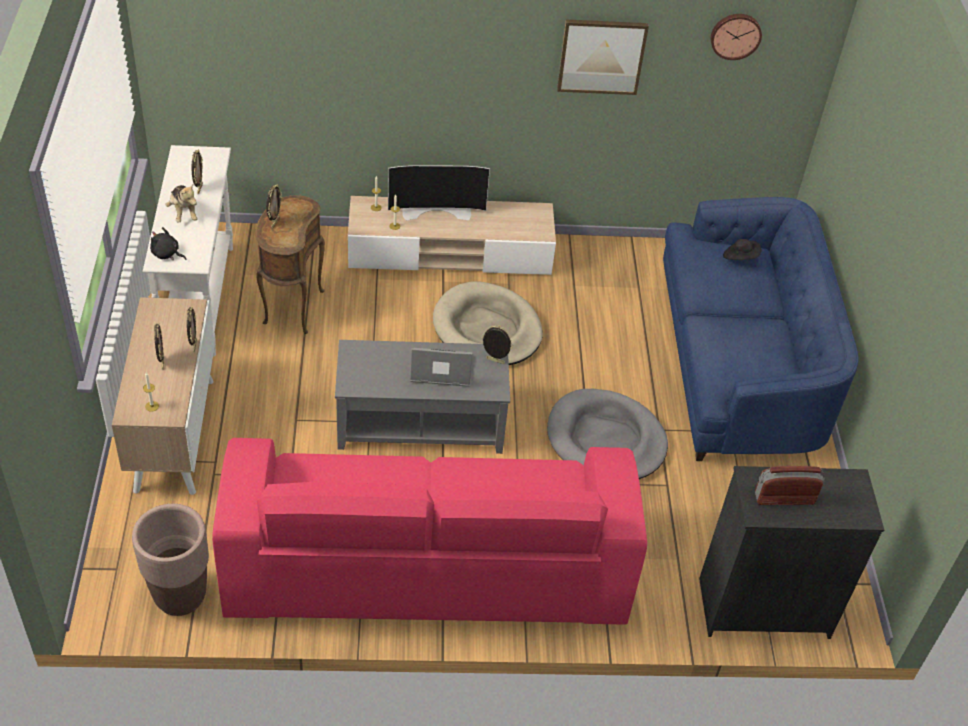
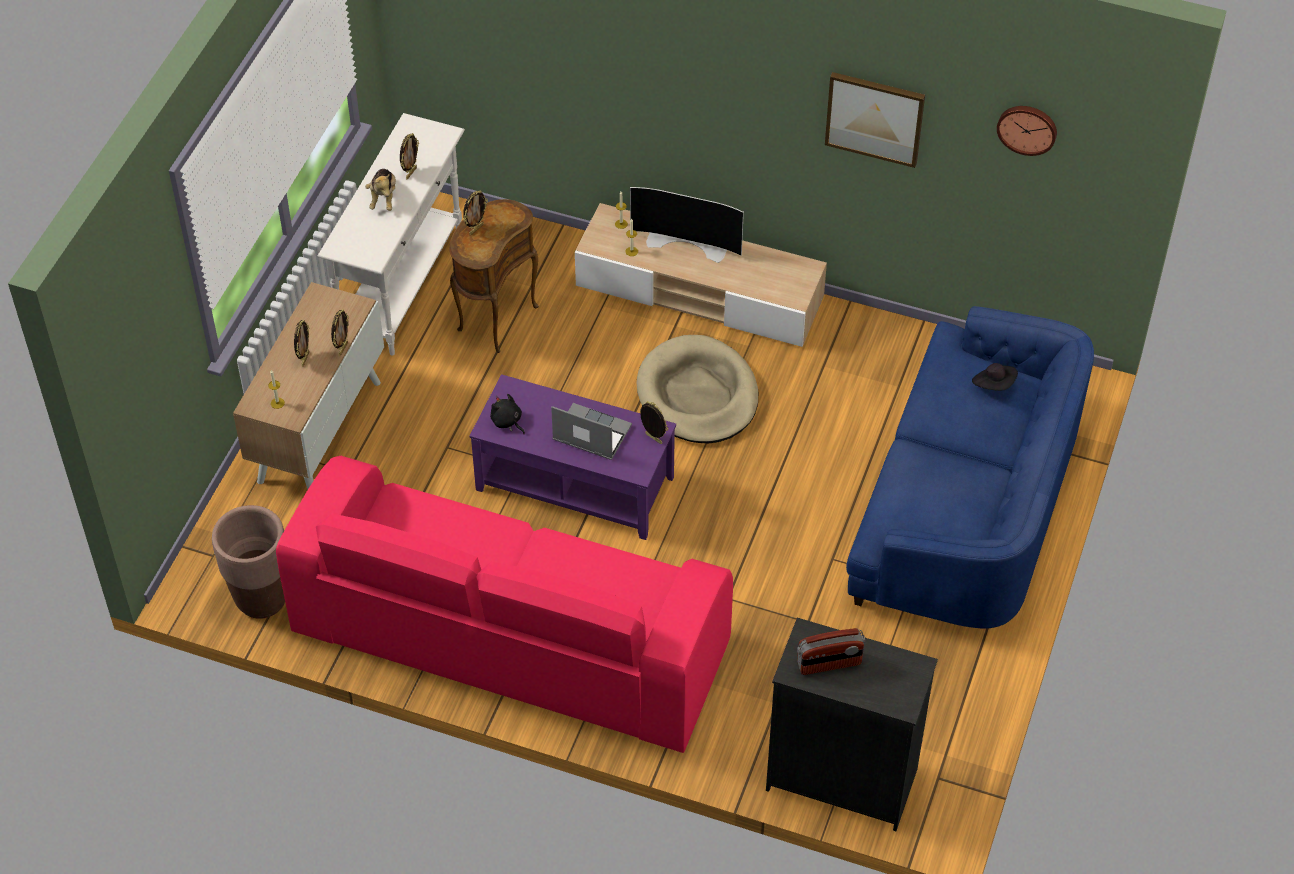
camera: 25 degrees right, 5 degrees up
(167, 254) = (347, 242): black plush toy -> black plush toy (507, 422)
(420, 423) = (574, 484): grey coffee table -> purple coffee table
(606, 440) = (766, 554): grey dog bed -> none
(784, 498) = (829, 664): radio -> radio turned 150 degrees clockwise

